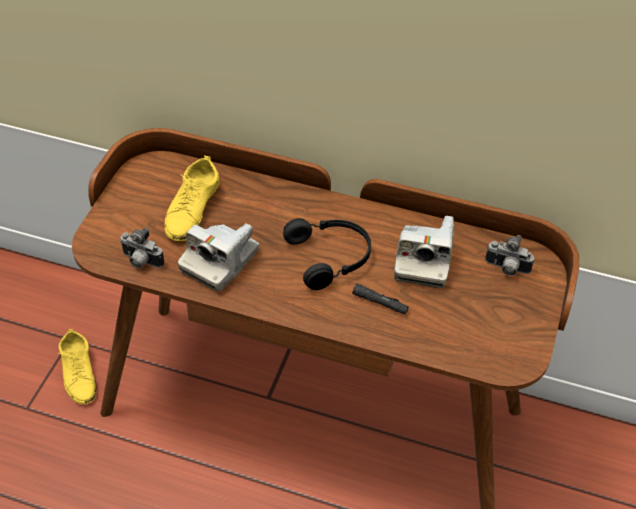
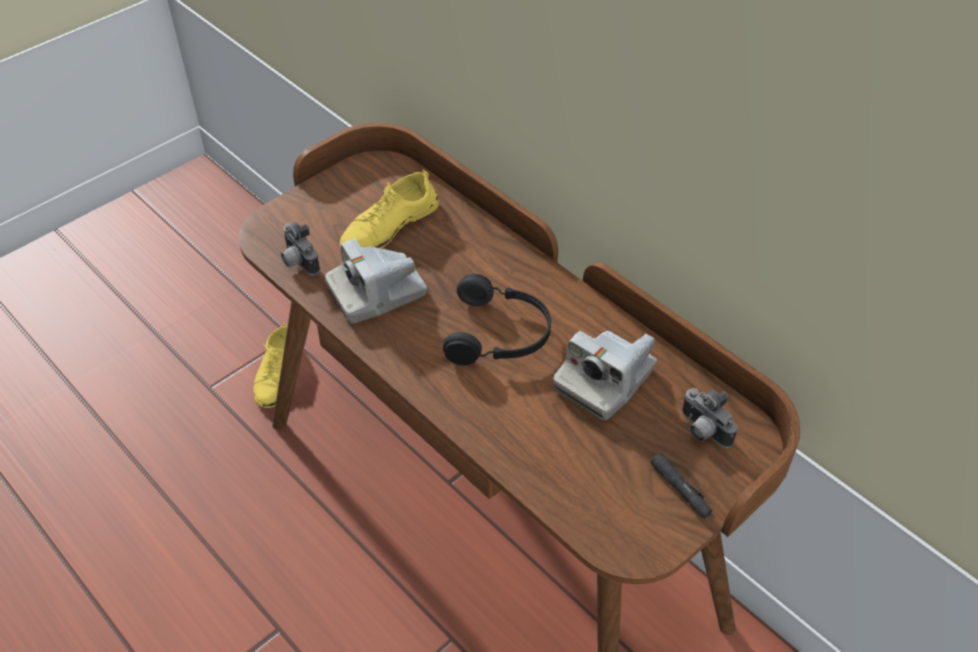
camera: 30 degrees right, 0 degrees up
(380, 302) = (519, 408): black flashlight -> black flashlight (681, 490)

